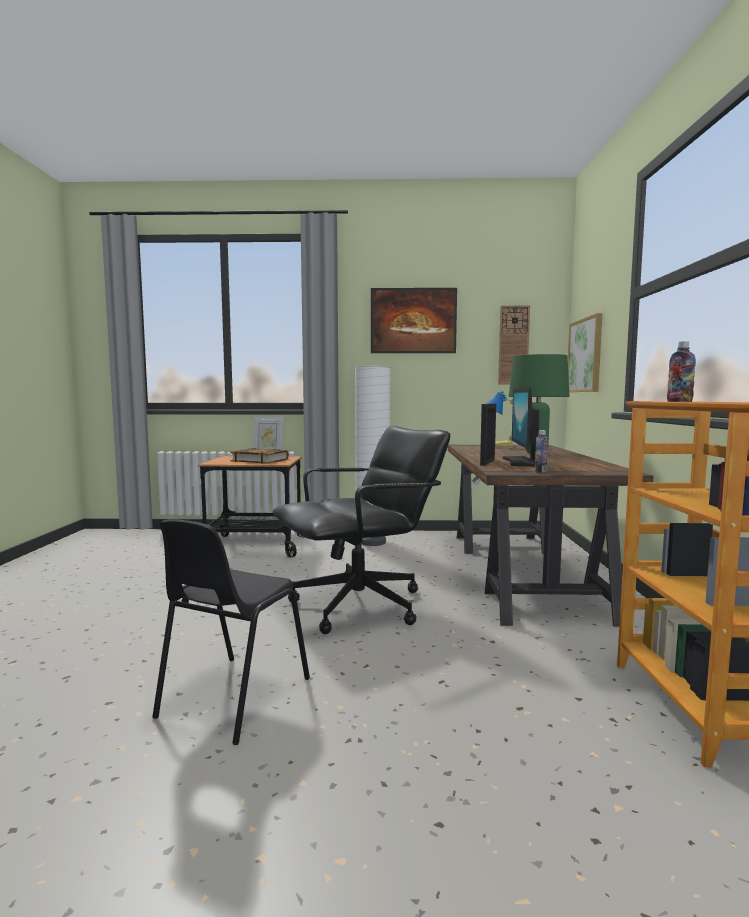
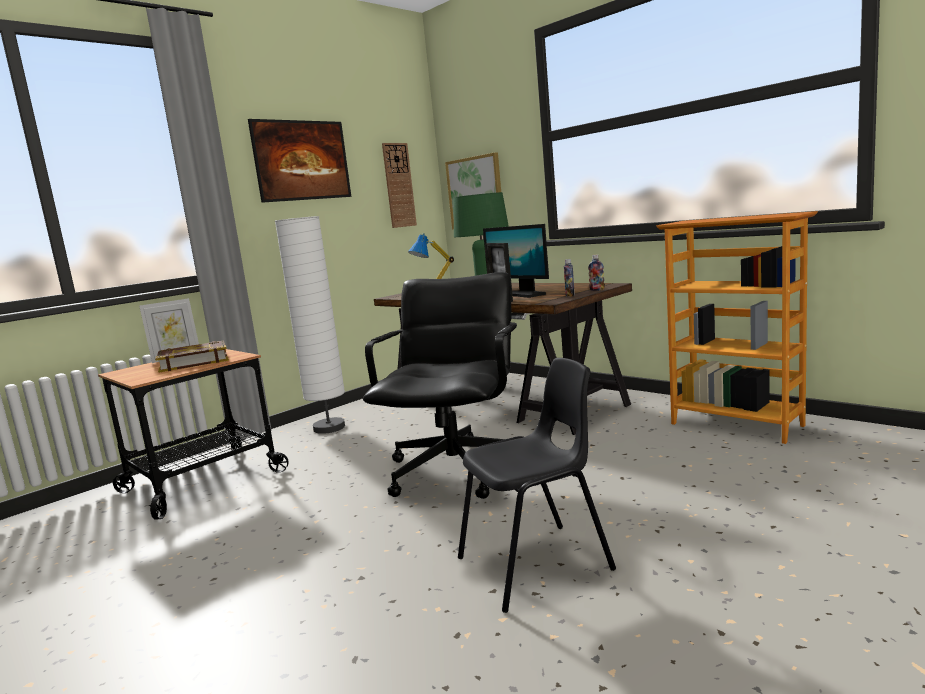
camera: 45 degrees left, 5 degrees up
(232, 697) = (537, 564): black chair -> black chair turned 90 degrees counterclockwise
(679, 401) = (711, 220): bottle -> bottle (597, 290)

